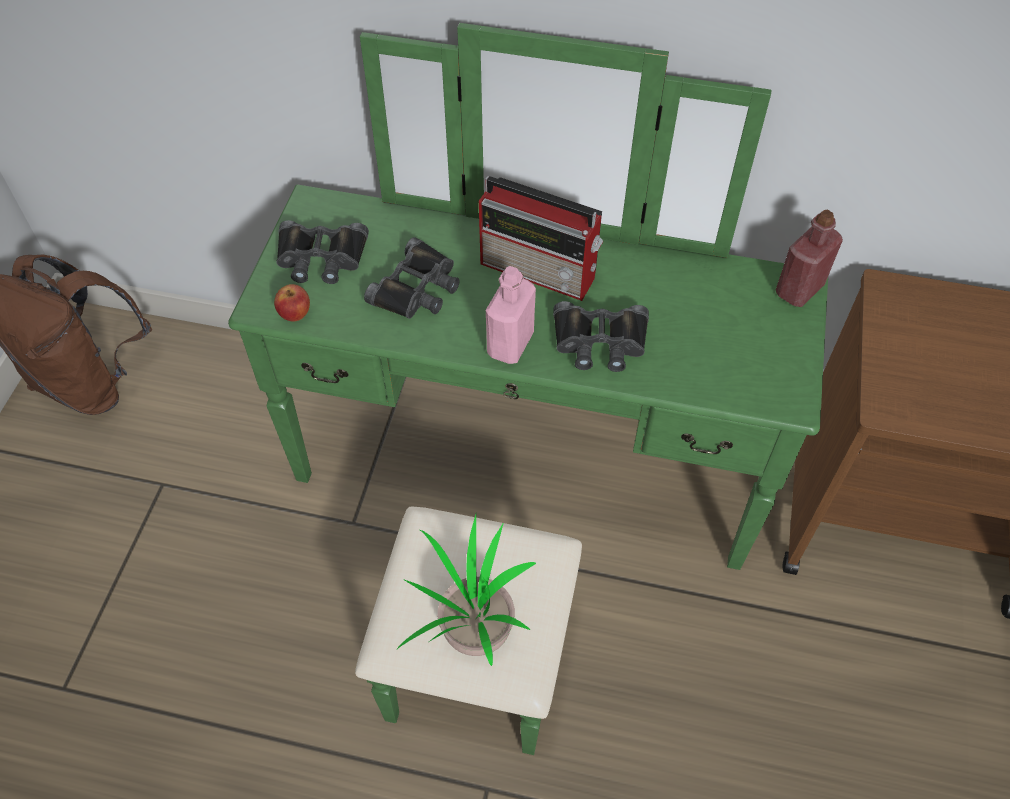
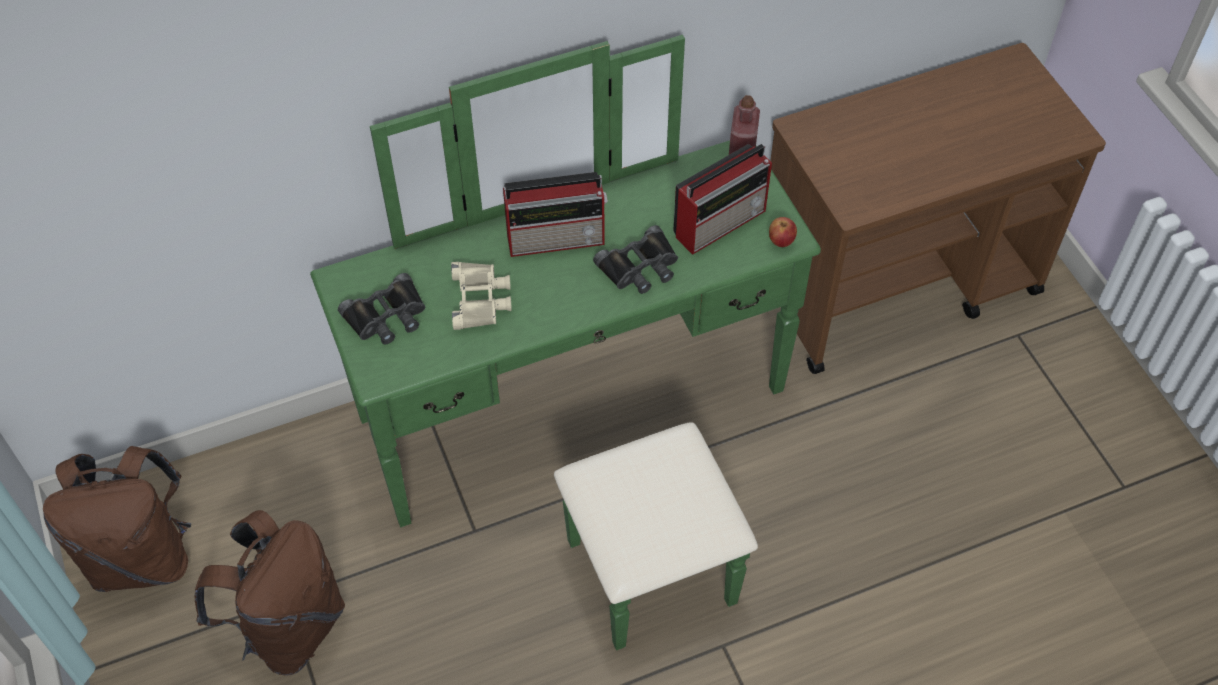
camera: 35 degrees left, 0 degrees up
(143, 509) = (289, 627): none -> brown backpack
(295, 314) = (407, 368): apple -> apple (781, 241)
(417, 288) = (480, 299): black binoculars -> beige binoculars
(472, 628) = (672, 519): potted plant -> none
(510, 344) = (581, 302): pink bottle -> none
(725, 342) = (721, 222): none -> radio

